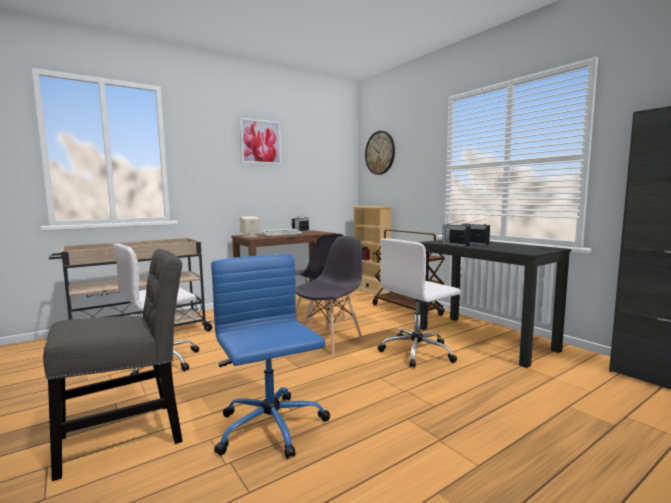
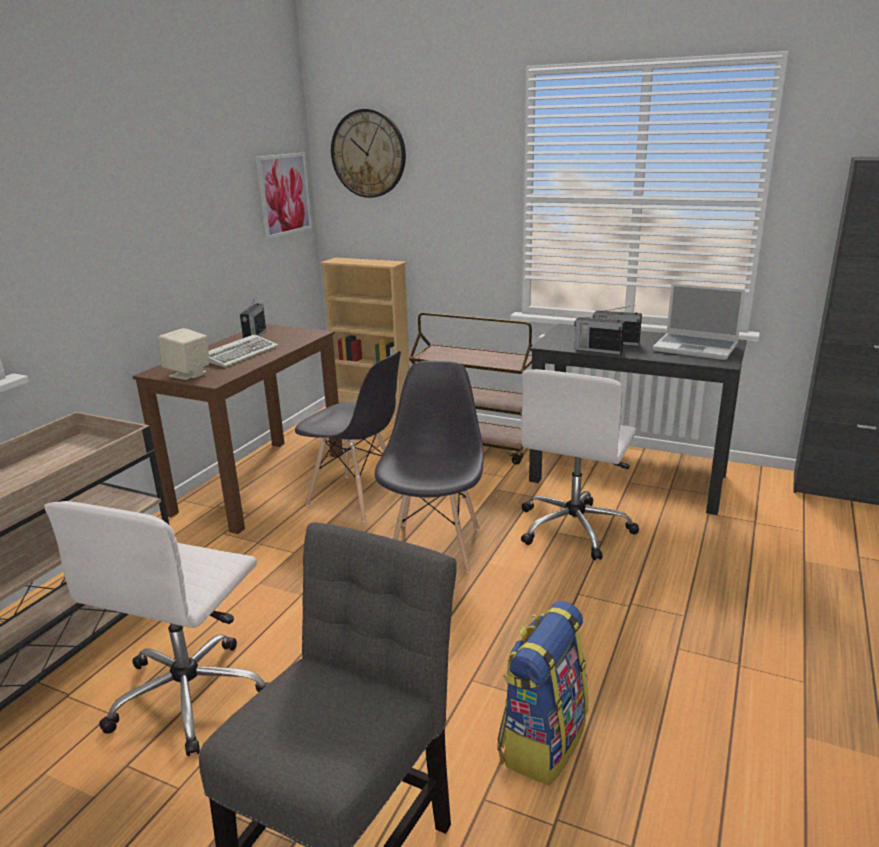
camera: 30 degrees left, 15 degrees up
(260, 142) = (148, 151): picture -> picture (283, 194)
(271, 428) = (542, 740): blue office chair -> backpack
(523, 248) = (696, 348): none -> laptop

